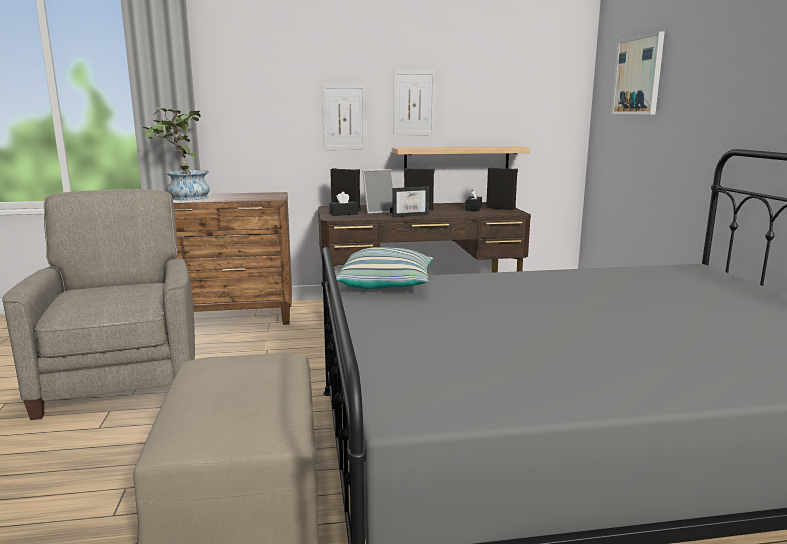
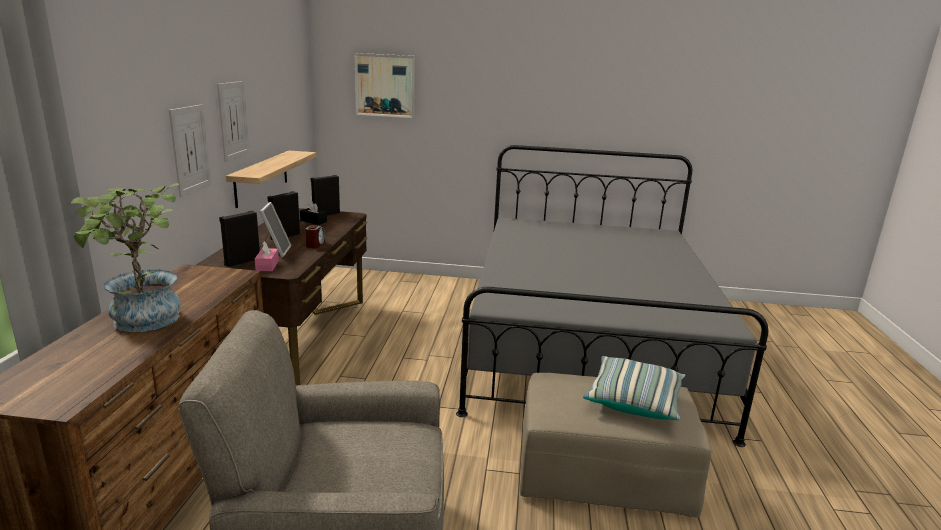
camera: 75 degrees left, 5 degrees up
(343, 214) = (267, 266): black tissue box -> pink tissue box
(386, 285) = (502, 298): pillow -> pillow (633, 400)
(410, 215) = (315, 244): picture frame -> alarm clock

